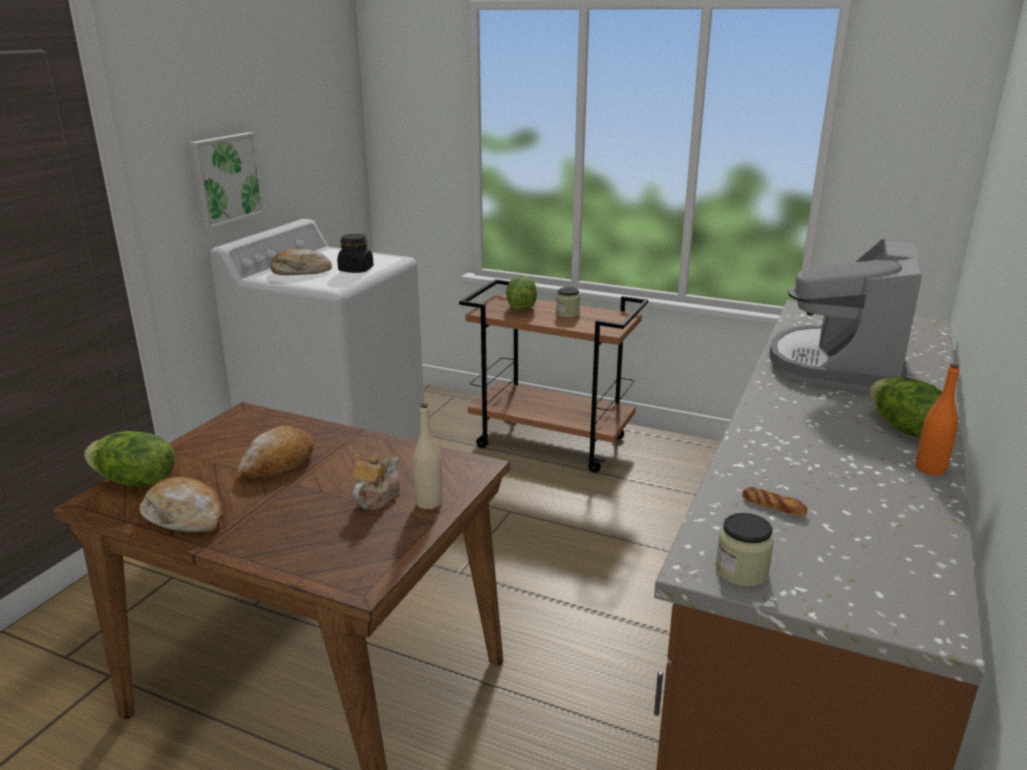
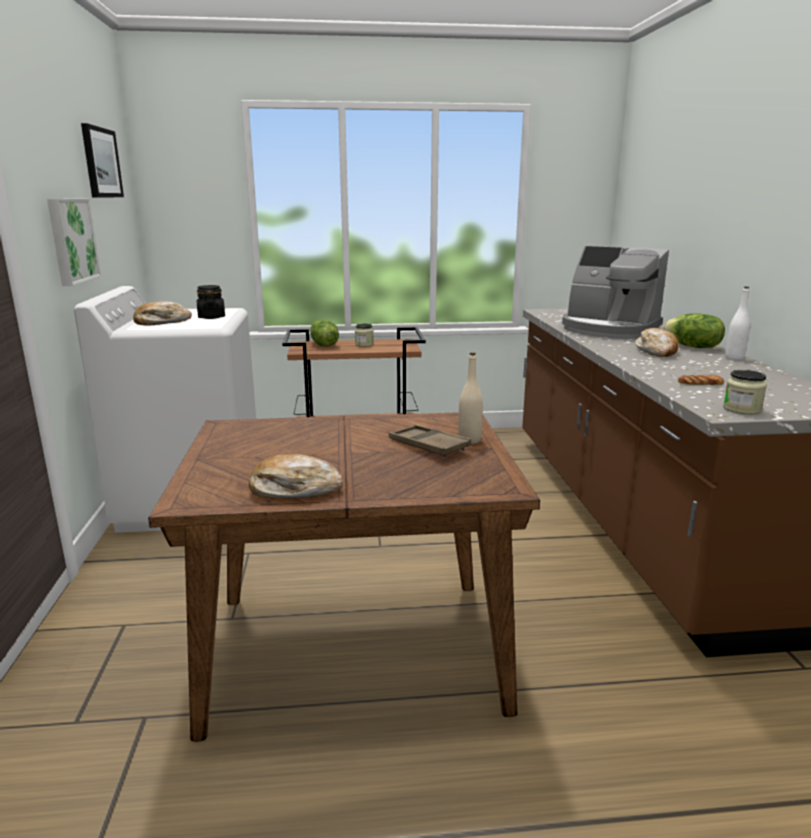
camera: 30 degrees left, 5 degrees down
(135, 482) = (202, 482): lettuce -> none
(278, 463) = (313, 445): bread -> bread (657, 351)
(295, 85) = (101, 163): none -> picture
(377, 498) = (428, 446): teapot -> brown tray
(838, 365) = (608, 329): coffee machine -> coffee machine turned 45 degrees counterclockwise
(930, 469) = (734, 358): orange bottle -> white bottle

